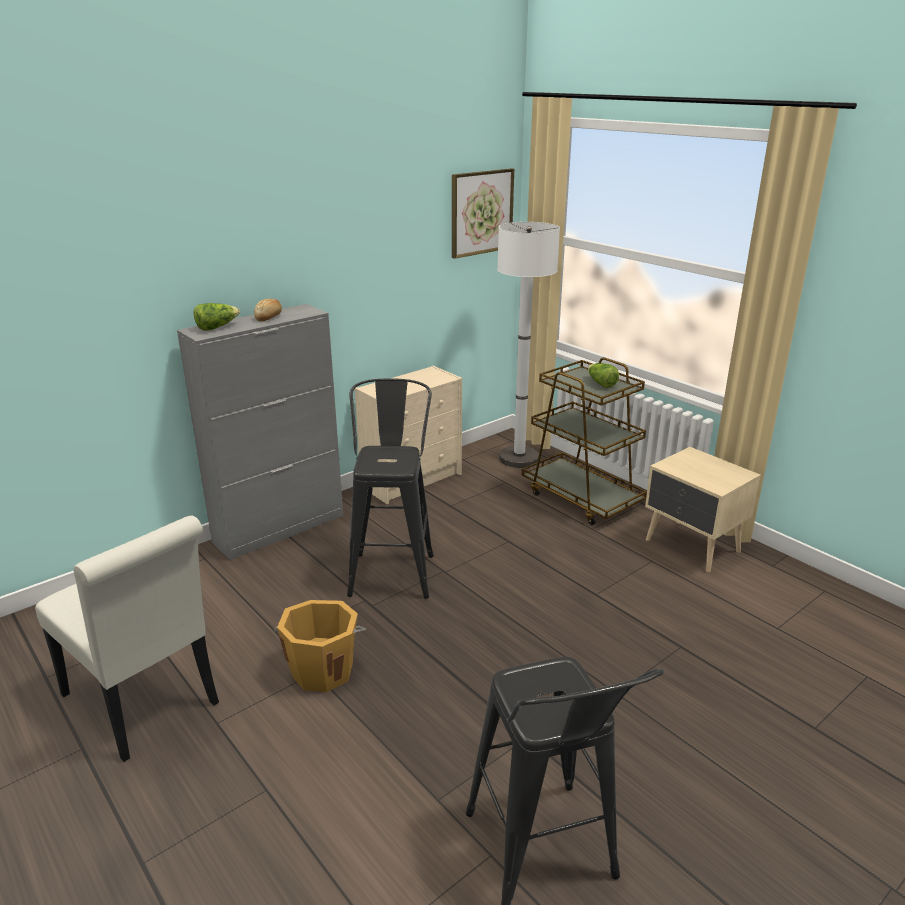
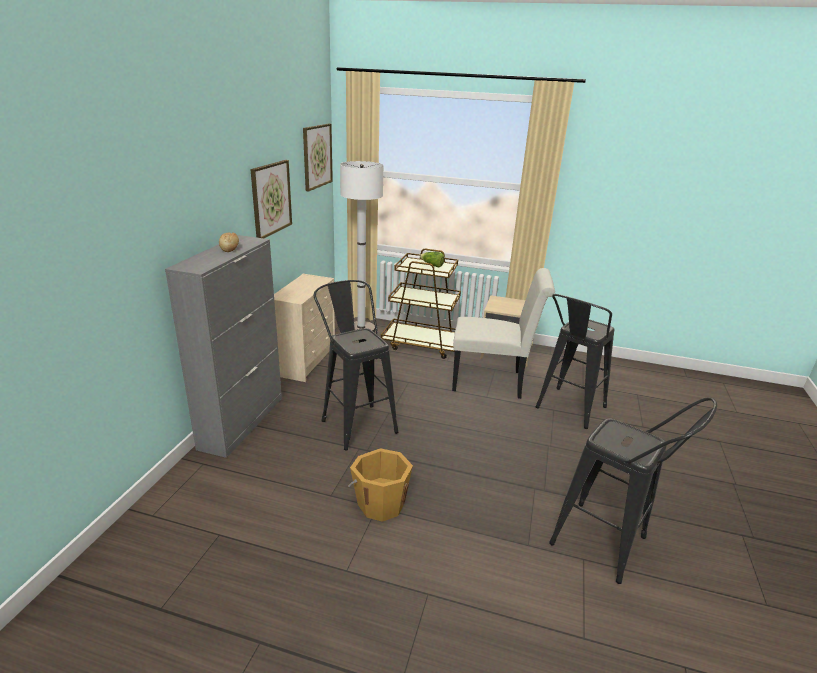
camera: 35 degrees left, 0 degrees up
(146, 704) = (277, 585): white chair -> white chair (493, 382)
(217, 327) = (199, 261): lettuce -> none
(377, 263) = (271, 198): none -> picture
(703, 656) = (567, 410): none -> black stool

